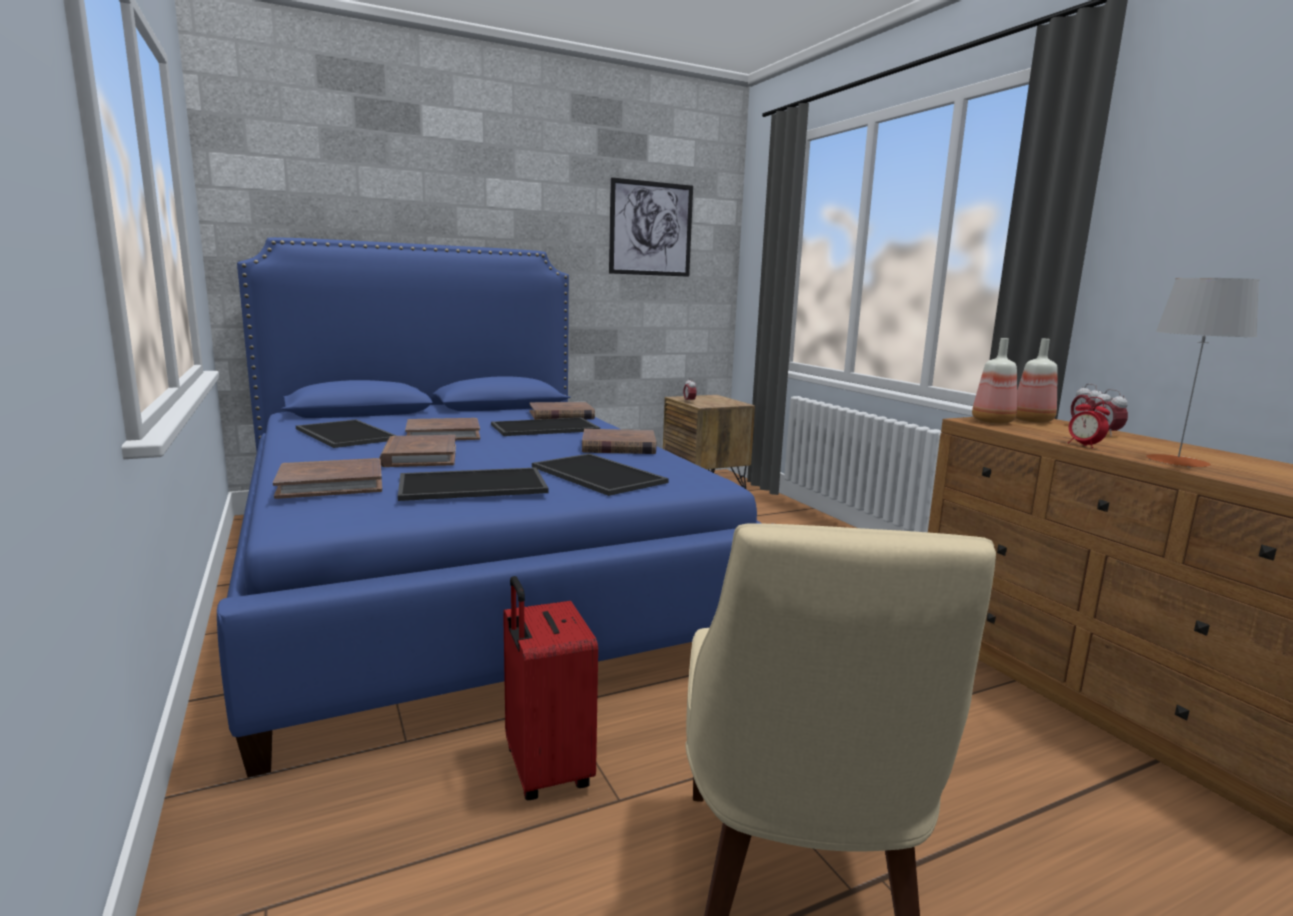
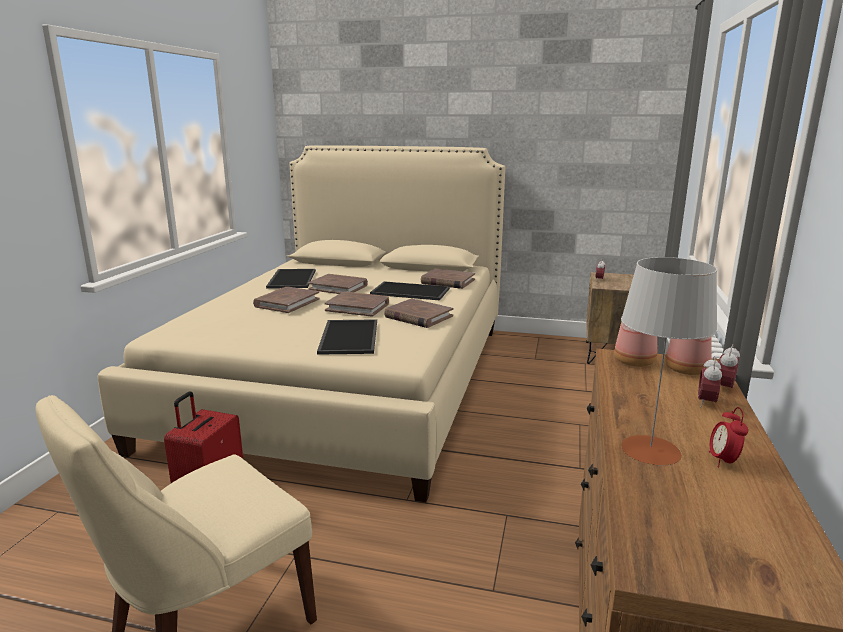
camera: 40 degrees right, 5 degrees up
(331, 484) = (210, 314): brown book -> brown book (357, 307)
(468, 571) = (346, 380): blue bed -> beige bed
(474, 484) = (266, 329): tray -> none
(651, 229) = (590, 123): picture -> none
(1084, 445) = (619, 408): alarm clock -> alarm clock (723, 461)

